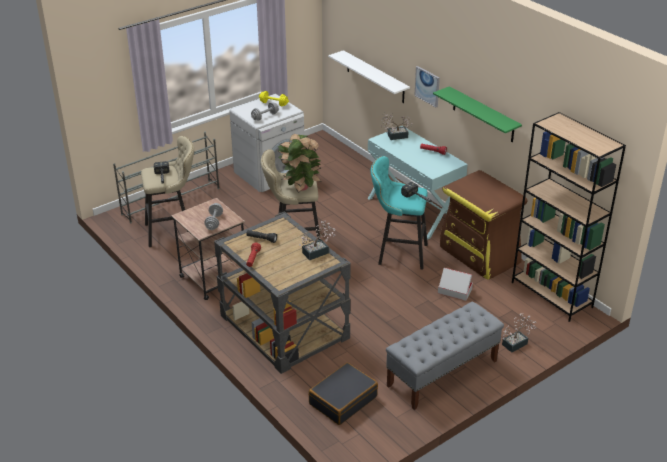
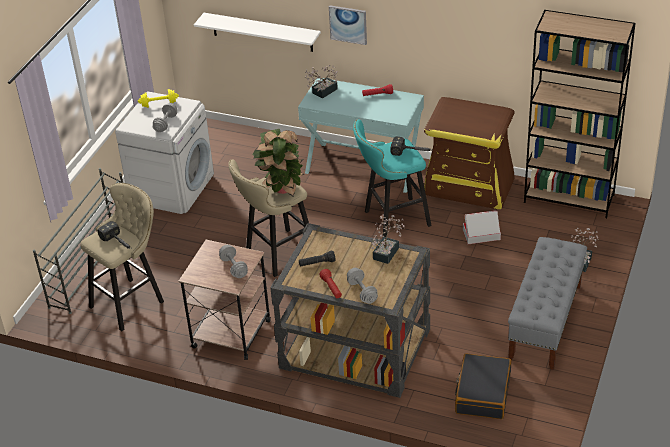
camera: 30 degrees left, 5 degrees up
(271, 270) = (362, 292): none -> grey dumbbell
(483, 115) = (437, 36): green shelf -> none

